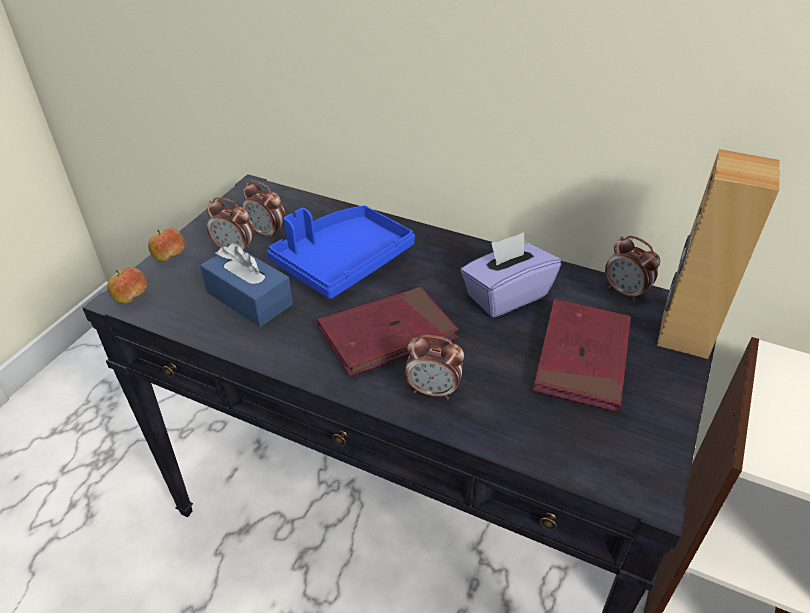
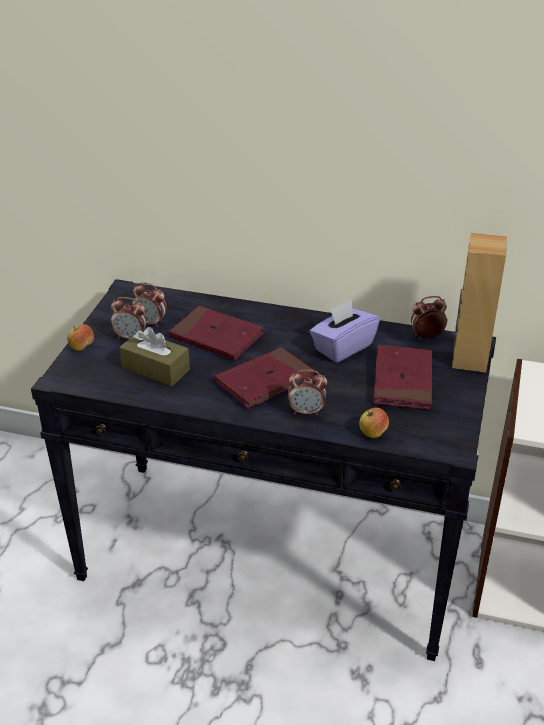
camera: 10 degrees left, 5 degrees down
(132, 298) = (66, 378): apple -> apple (373, 433)
(249, 298) = (155, 369): blue tissue box -> brown tissue box
(342, 262) = (216, 337): blue tray -> red book
(625, 292) = (426, 336): alarm clock -> alarm clock turned 135 degrees clockwise

